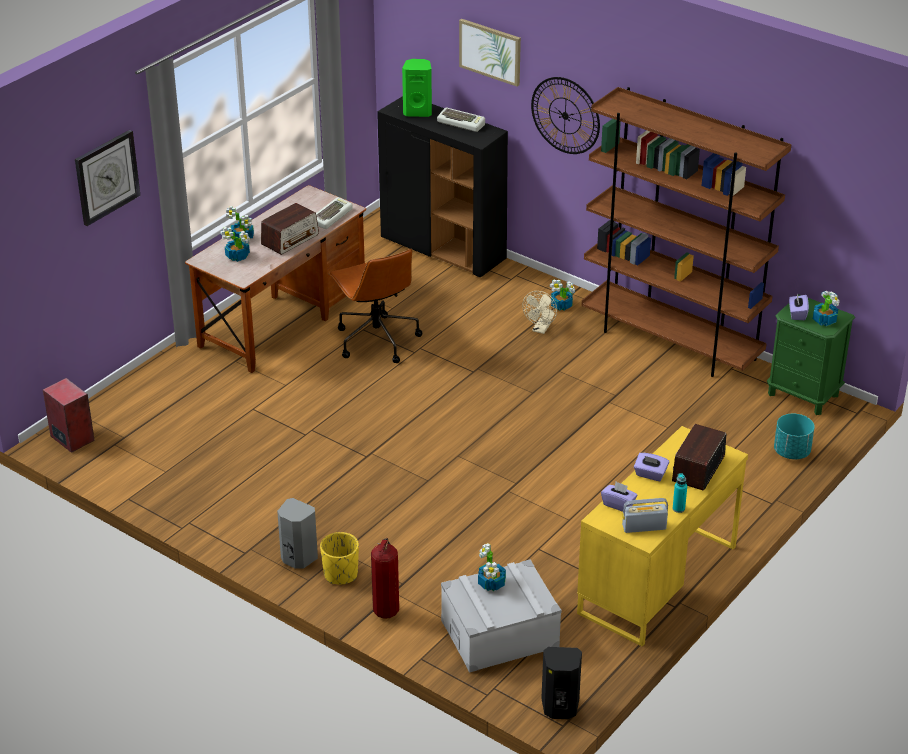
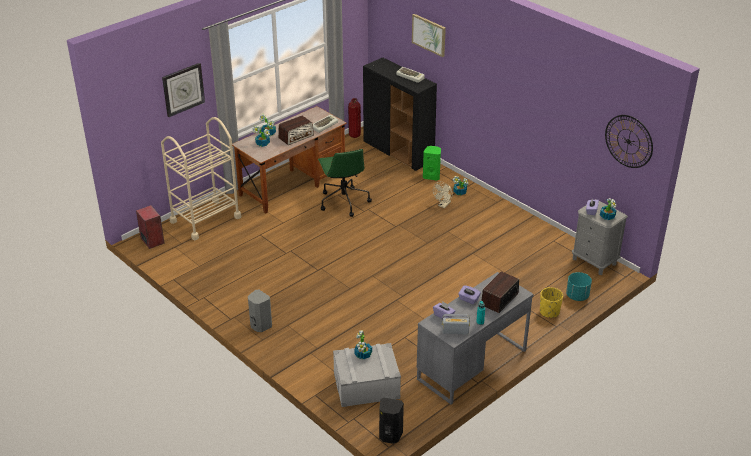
camera: 10 degrees right, 0 degrees up
(152, 393) = (205, 219): none -> beige cart
(340, 574) = (282, 338): yellow planter -> yellow planter (549, 312)
(376, 340) = (343, 201): brown office chair -> green office chair
(386, 610) = (303, 363): fire extinguisher -> fire extinguisher (355, 135)
(418, 112) = (386, 68): green speaker -> green speaker (432, 176)
(565, 115) = (468, 77): wall clock -> wall clock (628, 141)
(657, 579) = (471, 364): yellow desk -> grey desk
(671, 342) = (521, 221): brown bookcase -> none
(803, 395) = (594, 261): green nightstand -> grey nightstand

